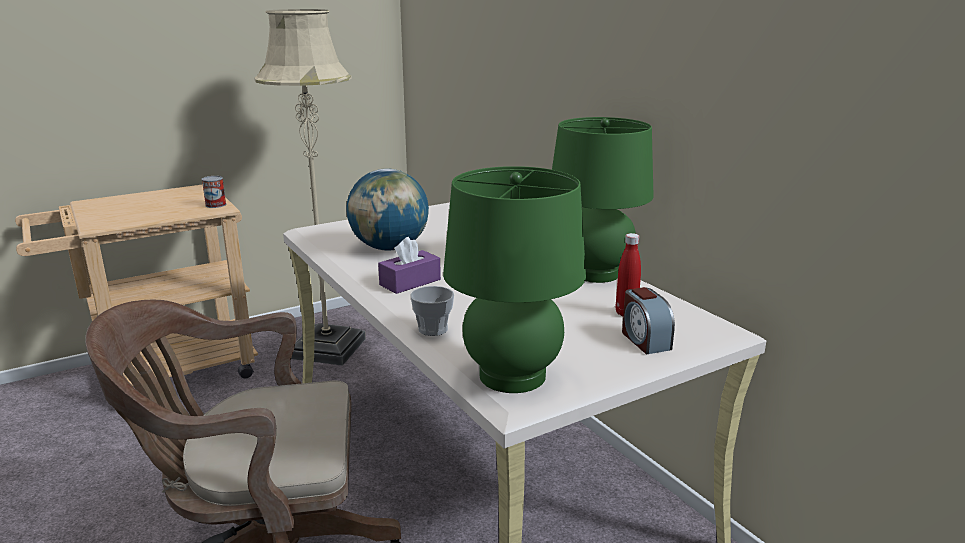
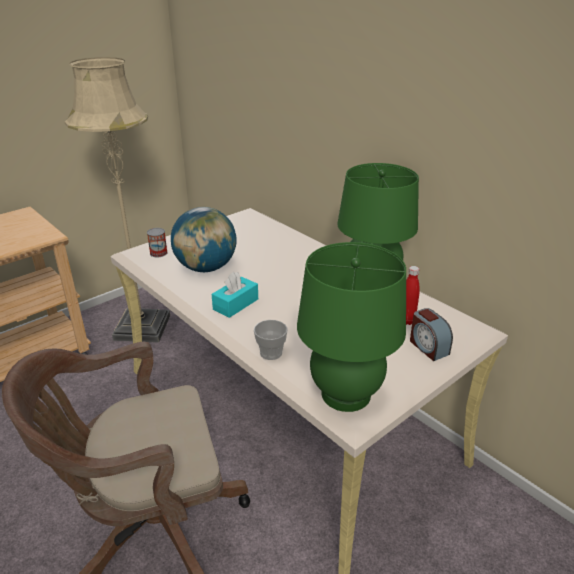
camera: 10 degrees left, 10 degrees up
(216, 205) = (44, 232): can -> can (158, 253)
(410, 282) = (235, 304): purple tissue box -> turquoise tissue box

